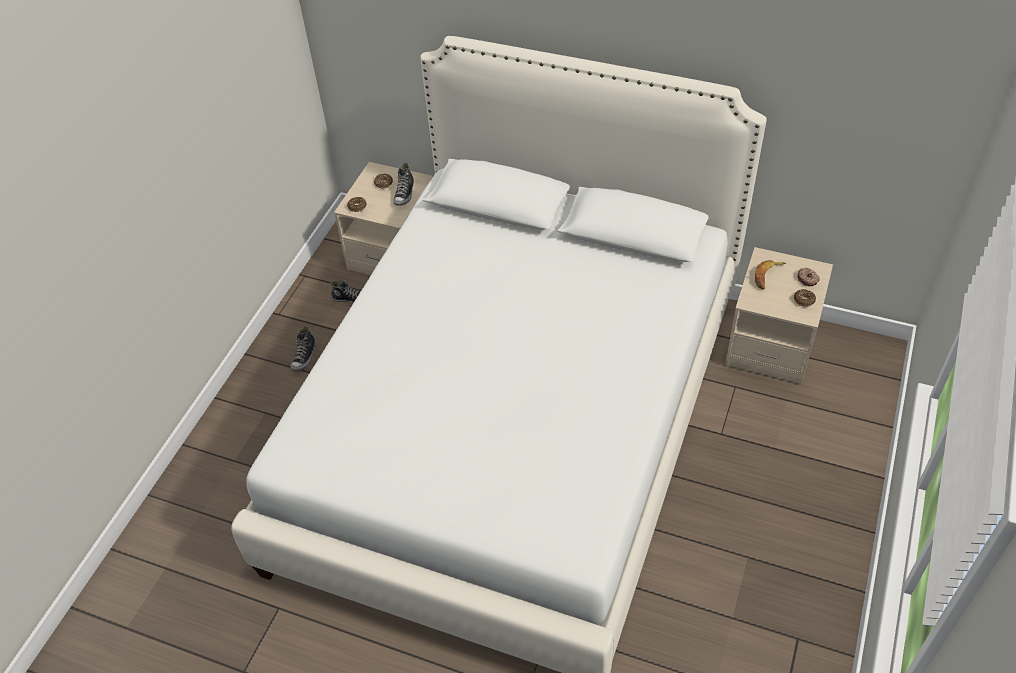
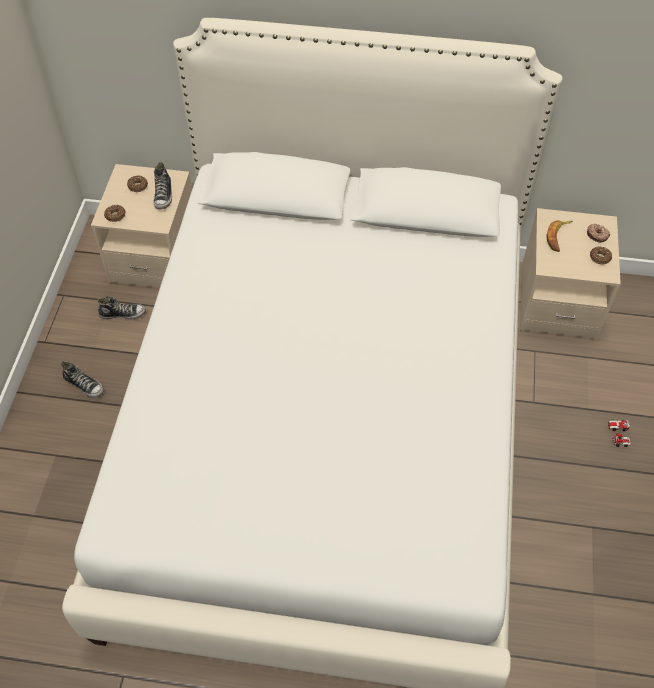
camera: 15 degrees left, 5 degrees up
(304, 356) = (84, 385): shoe -> shoe turned 60 degrees counterclockwise
(798, 476) = (618, 434): none -> toy car

